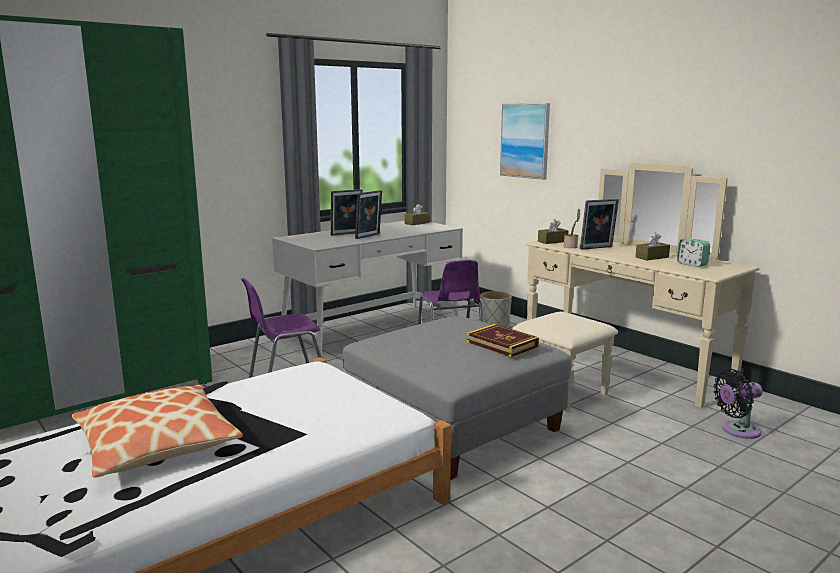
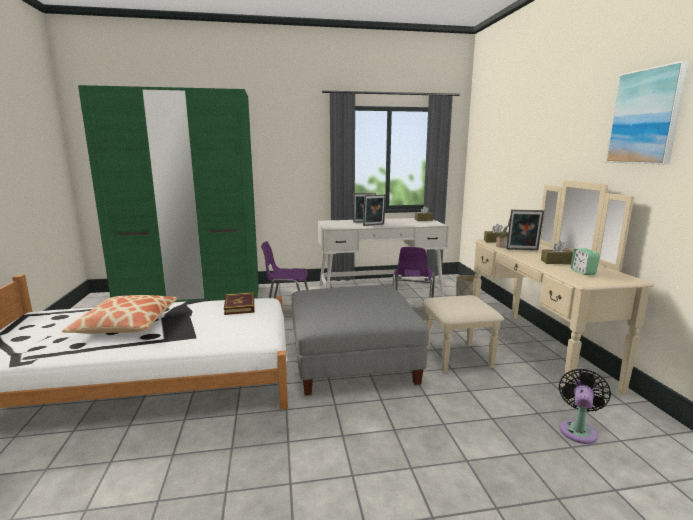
camera: 30 degrees right, 0 degrees up
(501, 344) = (378, 309): book -> book (239, 306)
(525, 140) = (506, 162): picture -> picture (645, 117)
(737, 431) = (578, 430): black fan -> black fan turned 105 degrees clockwise

